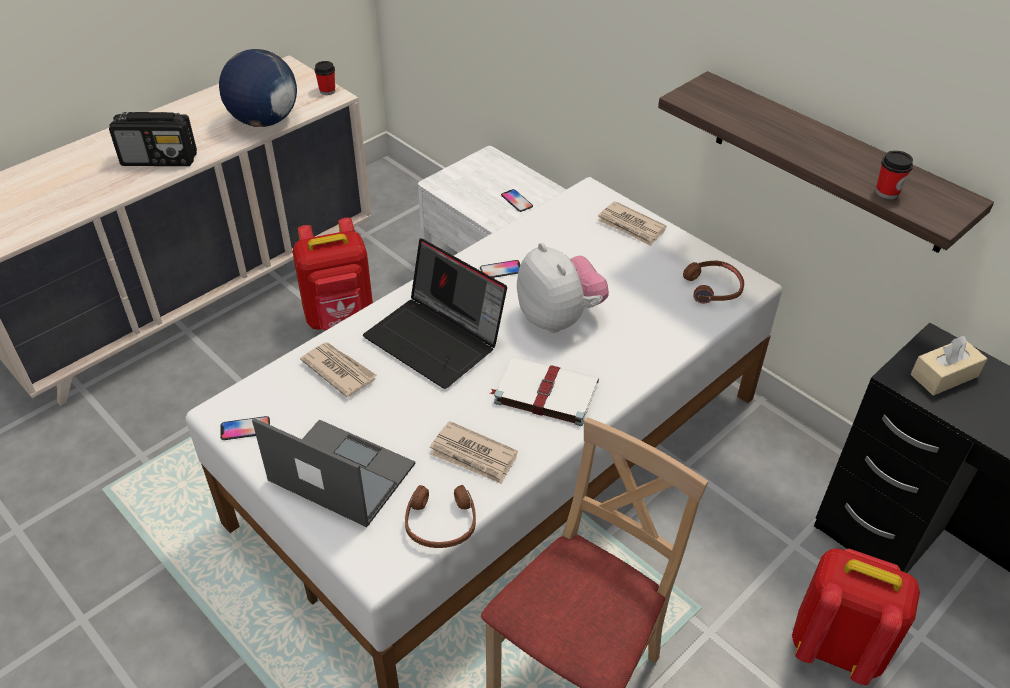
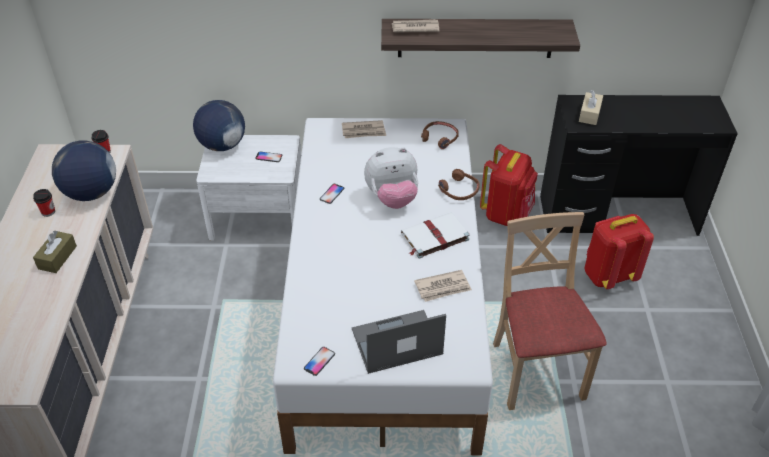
camera: 45 degrees left, 0 degrees up
(160, 159) = (57, 257): radio -> brown tissue box
(339, 370) = (323, 299): newspaper -> newspaper (414, 28)
(340, 318) = (197, 301): red backpack -> red backpack (506, 213)
(437, 339) = (350, 249): laptop -> none
(441, 523) = (470, 326): brown headphones -> brown headphones (459, 190)
(488, 163) = (222, 145): none -> globe
(559, 318) = (392, 198): plush toy -> plush toy turned 150 degrees clockwise
(887, 192) = (533, 37): cup -> cup (48, 212)

